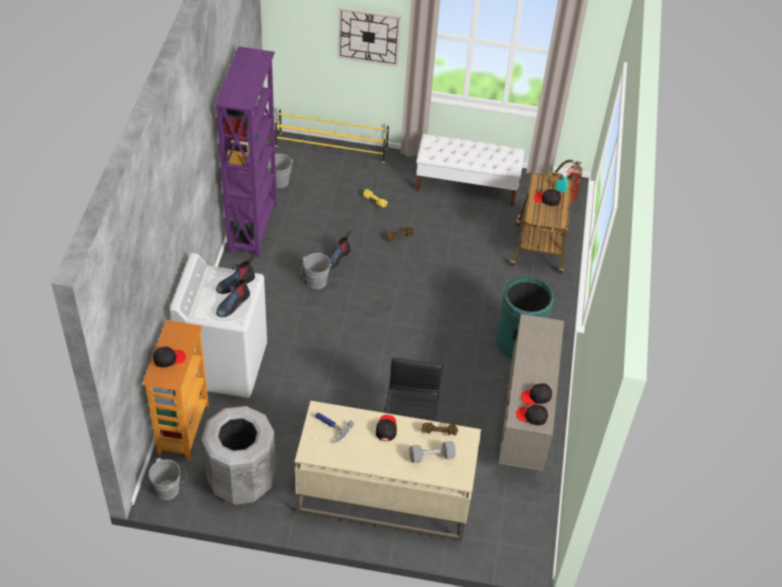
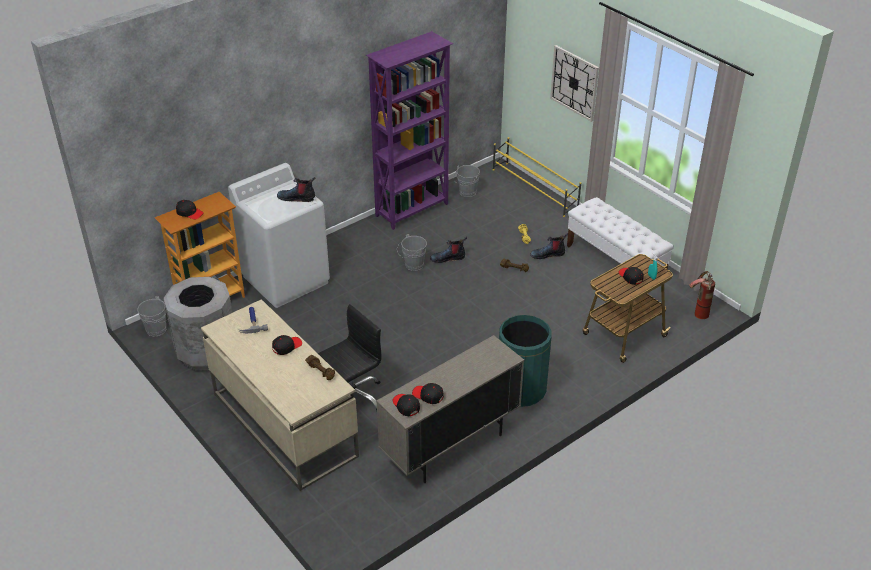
camera: 45 degrees right, 10 degrees down
(233, 303) = (278, 208): boot -> boot (548, 254)
(431, 456) = (294, 383): grey dumbbell -> none

